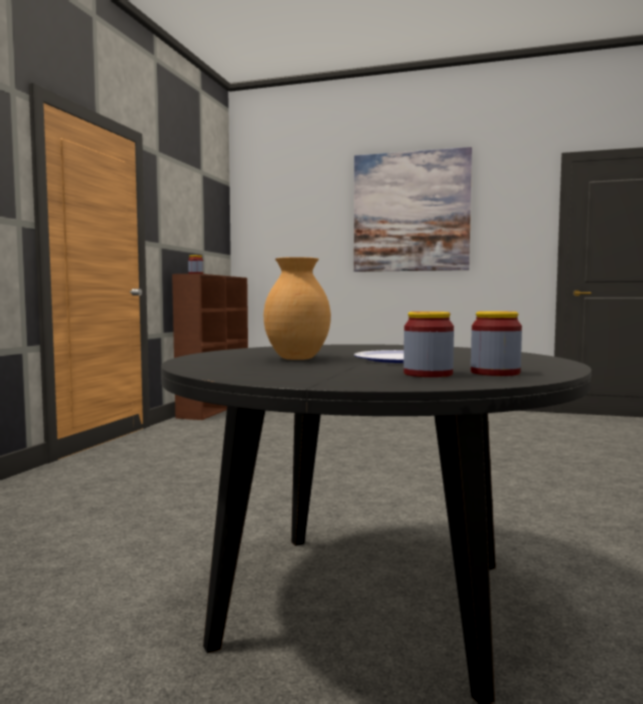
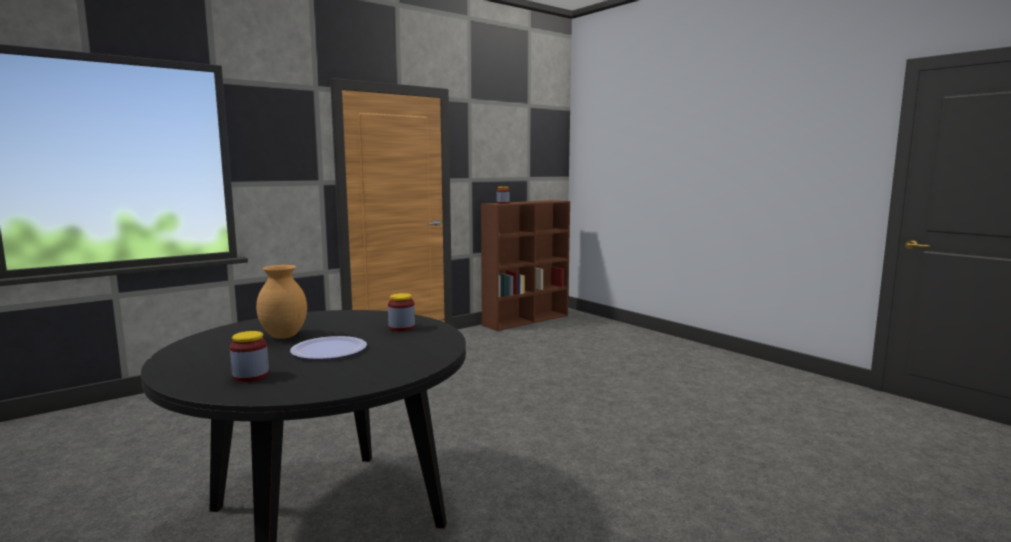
camera: 35 degrees right, 5 degrees up
(411, 212) = (724, 136): picture -> none
(495, 373) = (286, 384): jar -> jar (401, 328)

